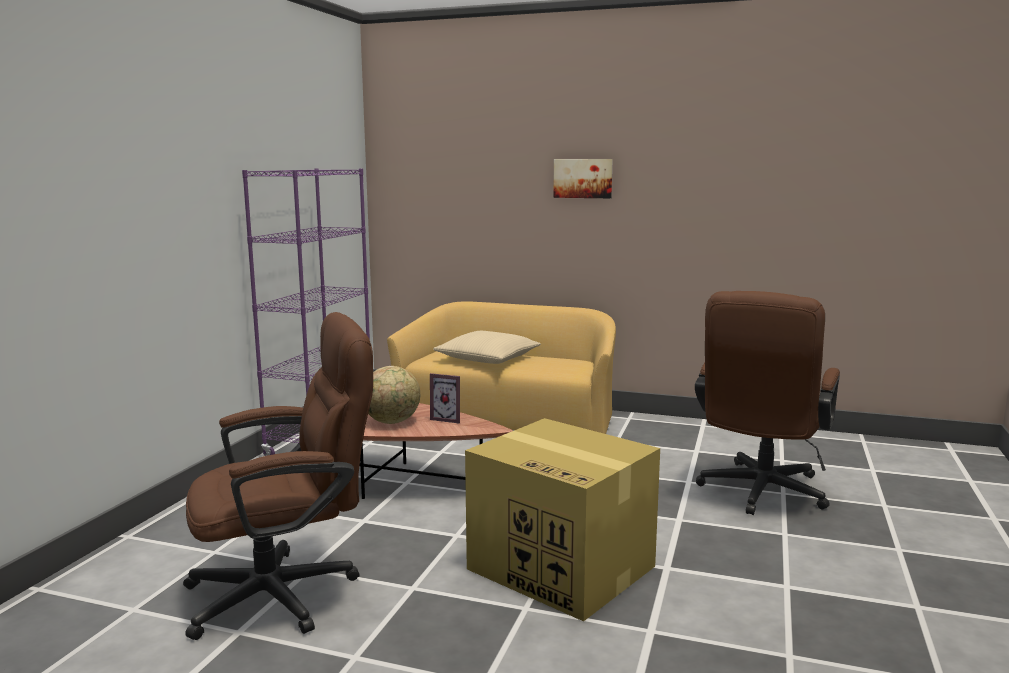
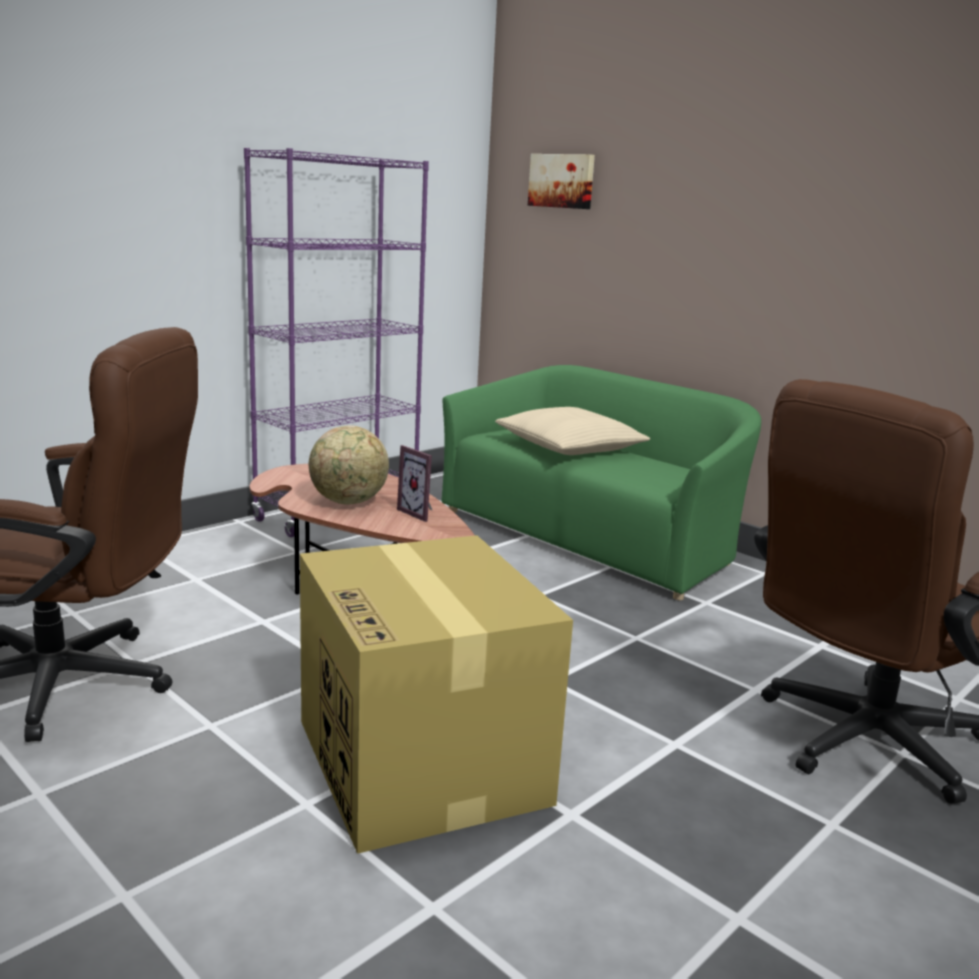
camera: 25 degrees right, 5 degrees up
(509, 418) = (592, 536): yellow sofa -> green sofa
(583, 178) = (753, 195): picture -> picture (562, 181)

